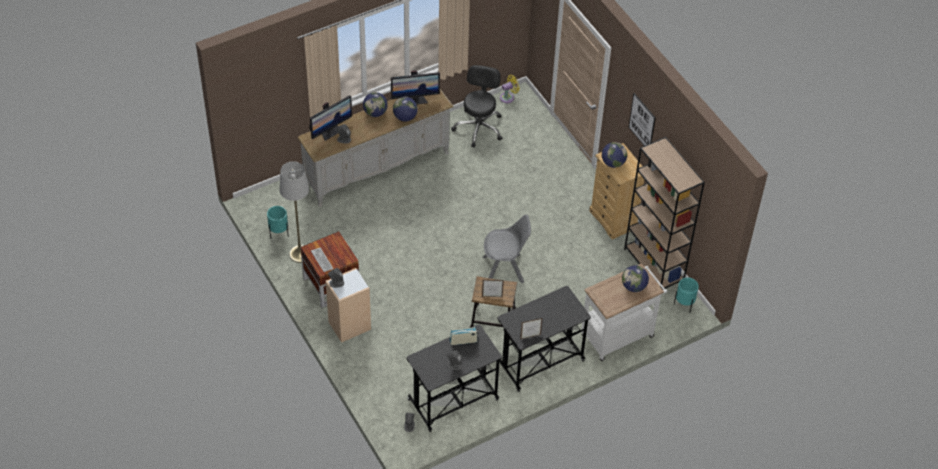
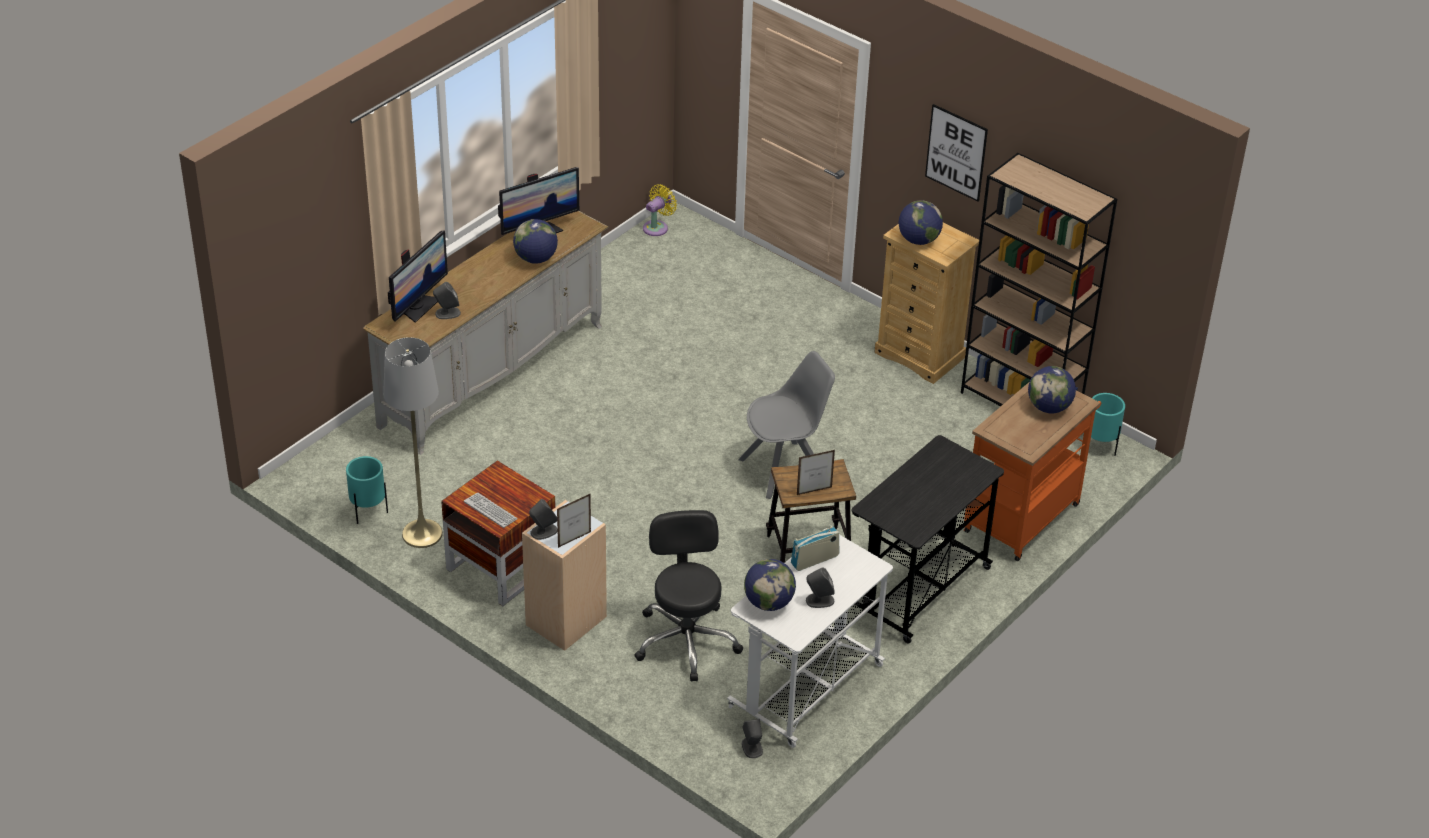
camera: 20 degrees left, 10 degrees down
(375, 113) = (481, 263): globe -> globe (768, 603)
(453, 400) = (805, 687): black desk -> white desk
(479, 126) = (631, 277): black office chair -> black office chair (686, 637)
(530, 337) = (923, 524): picture frame -> picture frame (574, 539)
(619, 335) = (1024, 516): white cart -> orange cart

